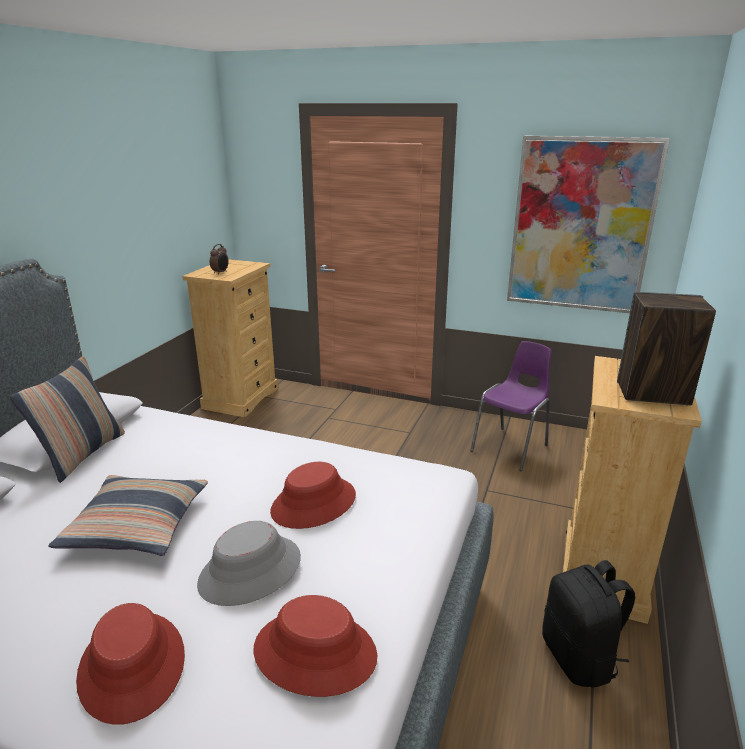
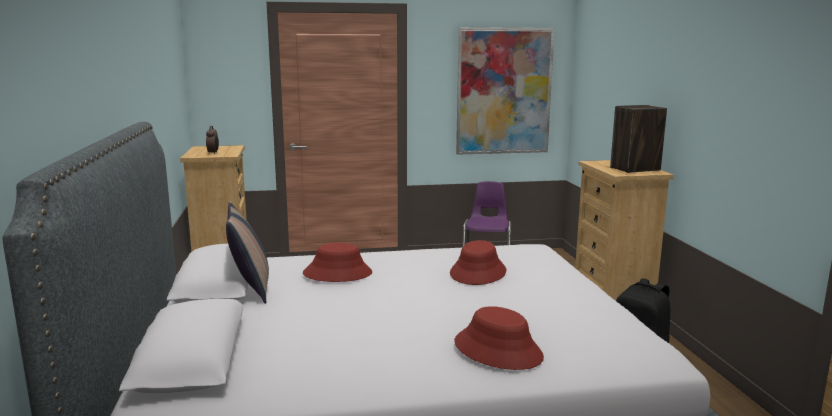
camera: 30 degrees left, 10 degrees down
(137, 525) = (377, 306): pillow -> none
(250, 571) = (496, 302): grey hat -> none
(315, 652) = (588, 317): red hat -> red hat (337, 273)

